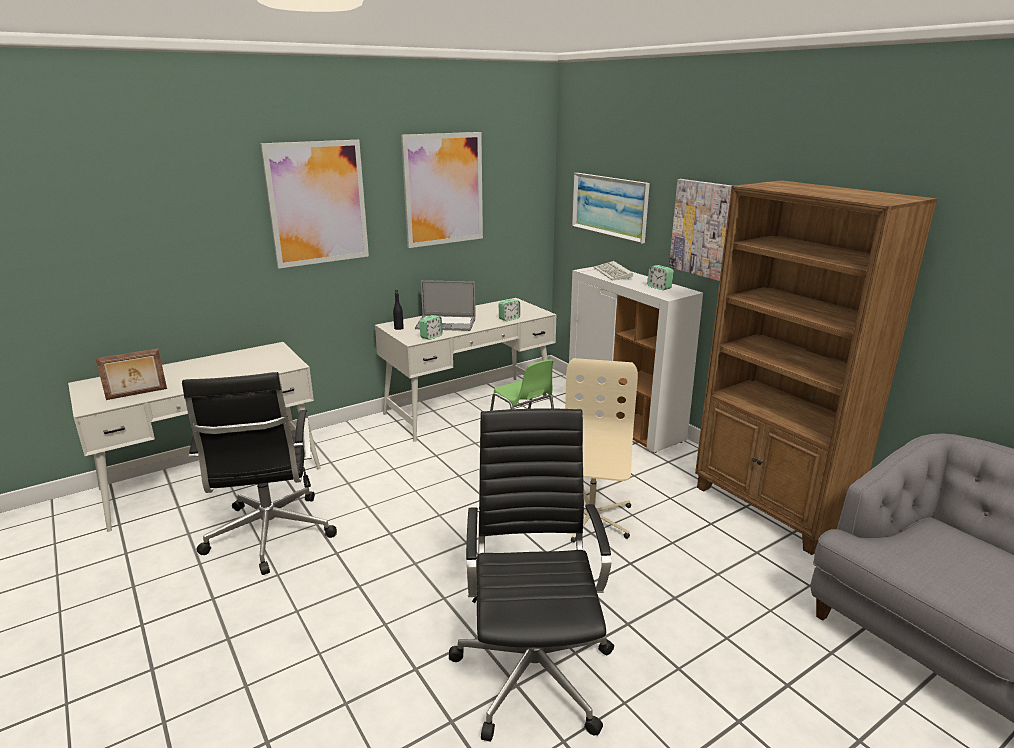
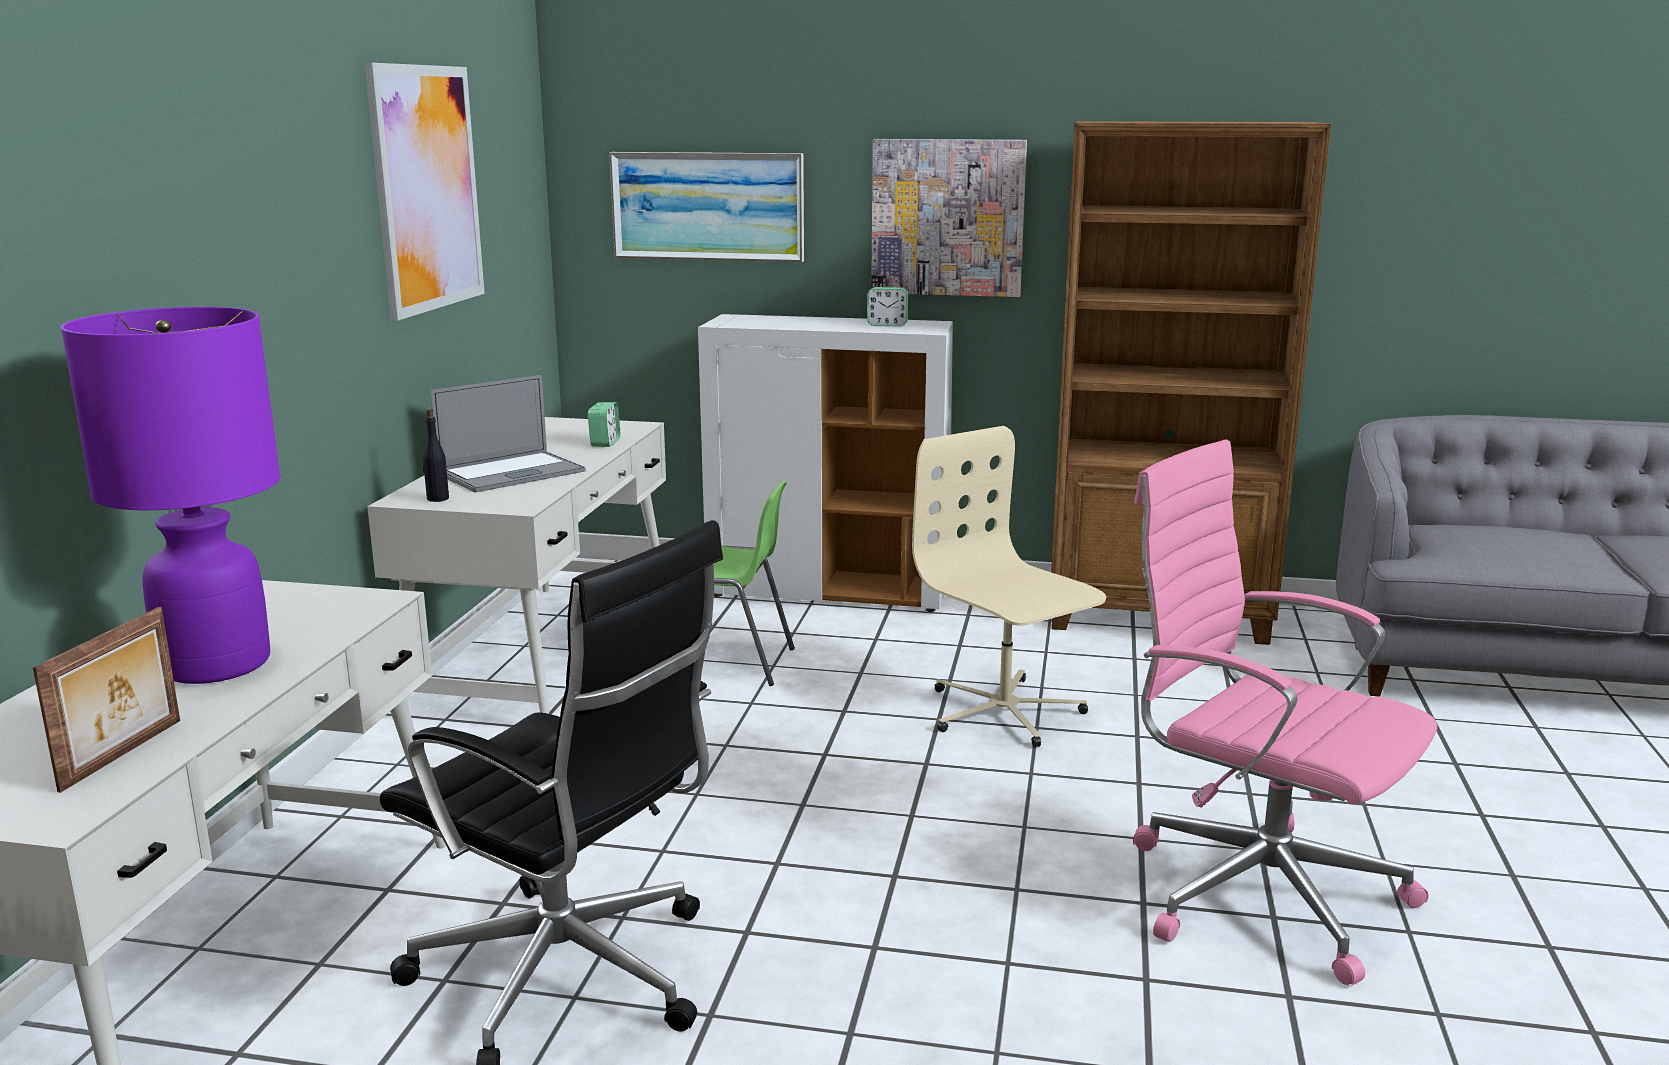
camera: 45 degrees left, 5 degrees down
(211, 372) = (214, 665): none -> purple table lamp
(317, 203) = (258, 219): picture -> none
(431, 337) = (539, 494): alarm clock -> none
(534, 669) = (1257, 891): black office chair -> pink office chair
(613, 274) = (774, 321): keyboard -> none

